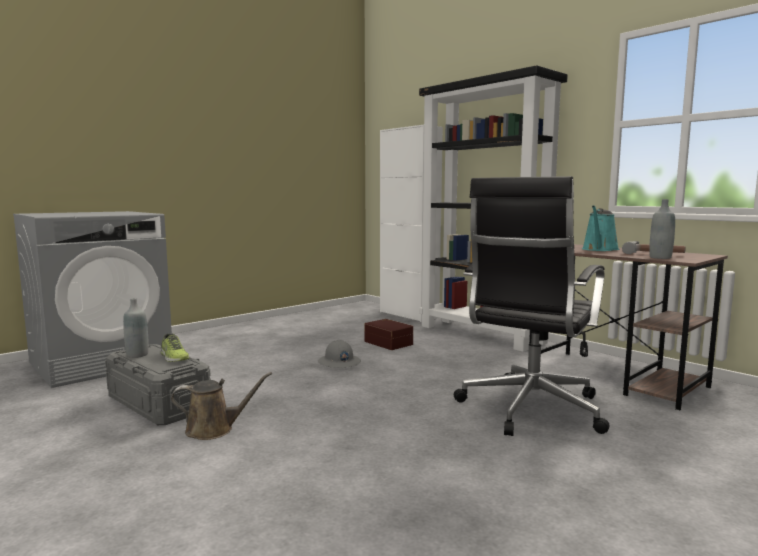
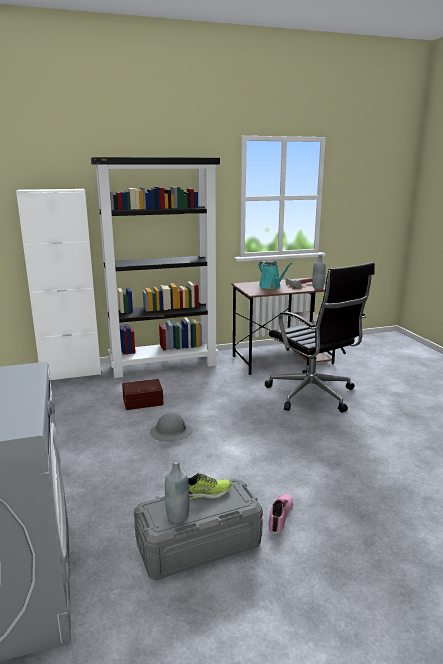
camera: 65 degrees left, 10 degrees up
(214, 429) = (281, 516): brown watering can -> shoe

